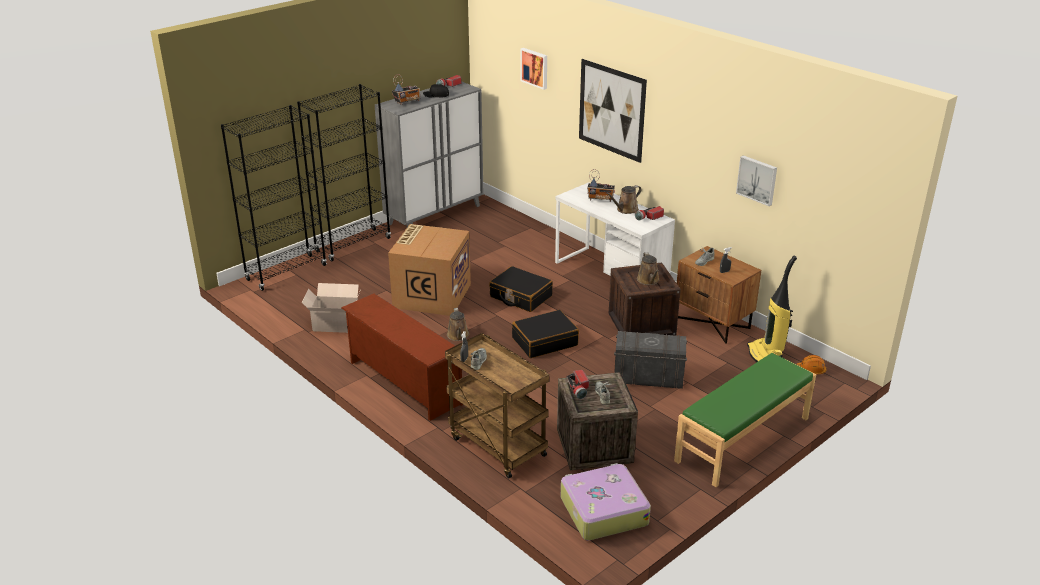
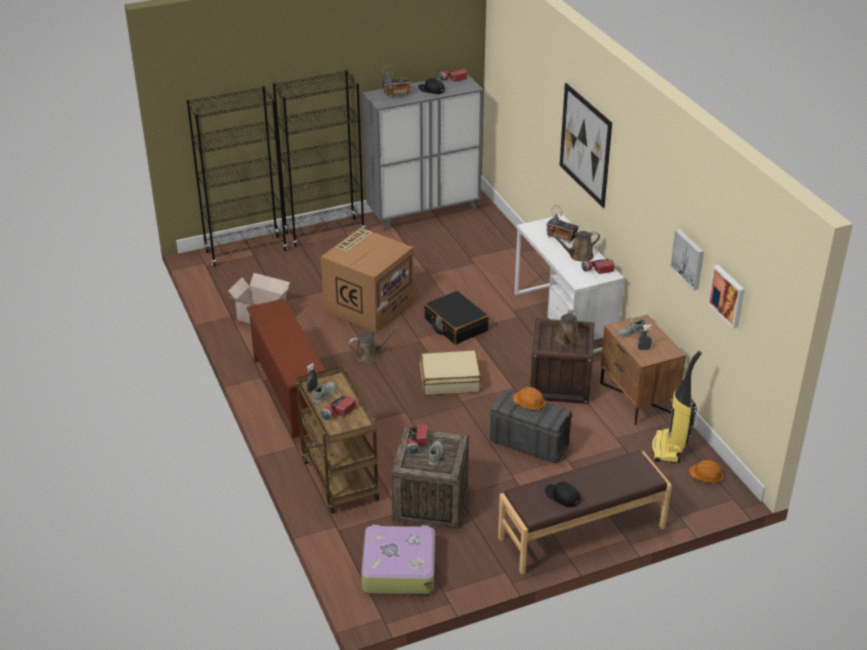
camera: 20 degrees right, 5 degrees up
(458, 336) = (369, 355): brown watering can -> brown watering can turned 120 degrees counterclockwise
(503, 373) = (338, 412): none -> flashlight
(535, 68) = (531, 79): picture -> picture (728, 295)
(544, 341) = (450, 380): black suitcase -> beige suitcase
(647, 338) = (529, 403): none -> orange hard hat
(736, 404) = (562, 497): none -> black cap
(743, 440) = (582, 533): green bench -> brown bench

